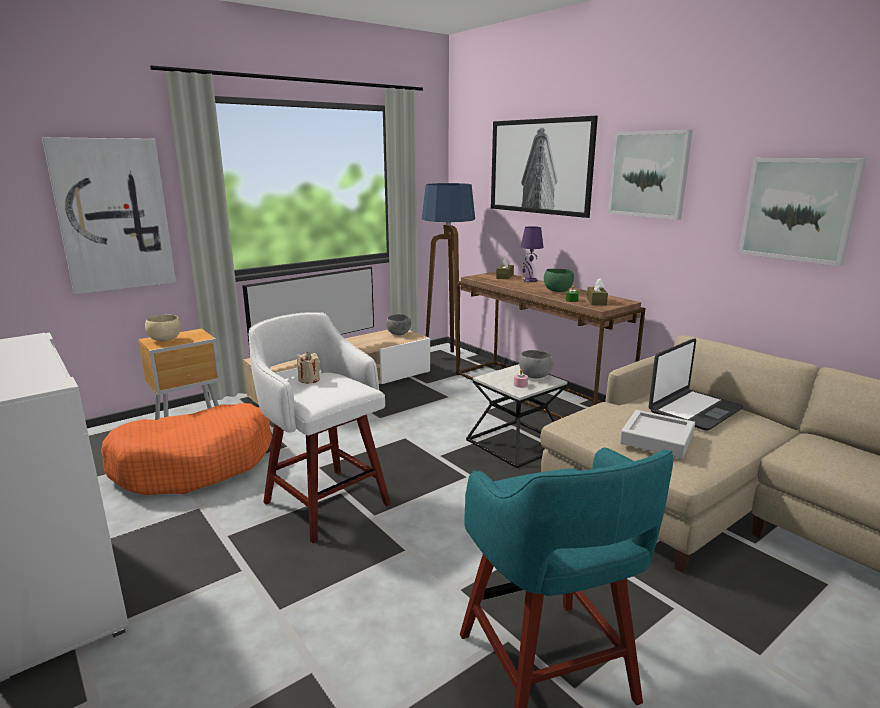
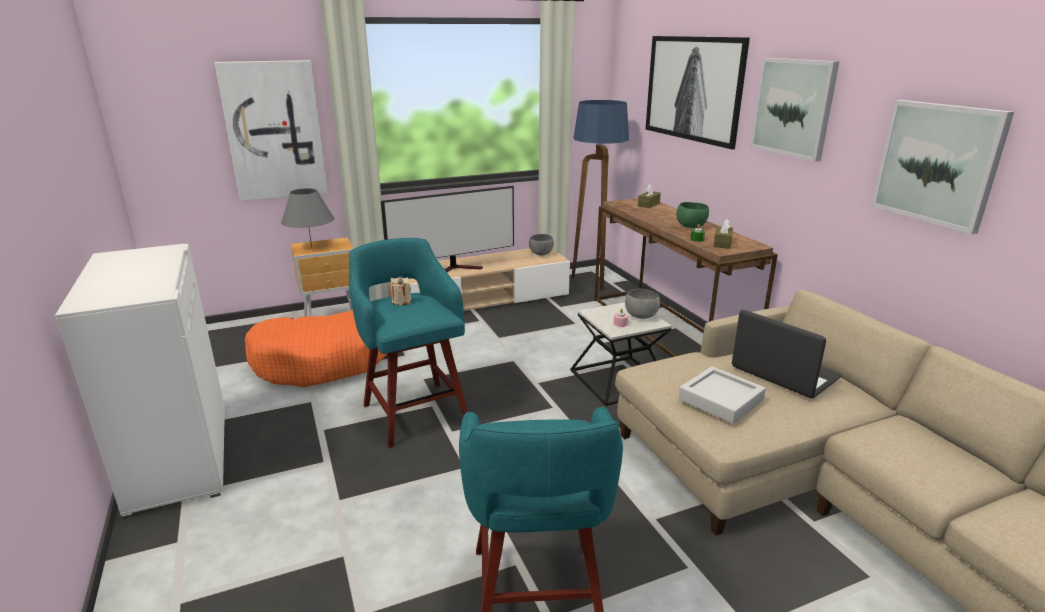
camera: 15 degrees right, 5 degrees up
(165, 340) = (311, 247): beige bowl -> grey table lamp
(324, 501) = (414, 412): white stool -> turquoise stool
(529, 281) = (671, 211): purple table lamp -> none
(694, 410) = (784, 374): laptop -> laptop turned 105 degrees counterclockwise

